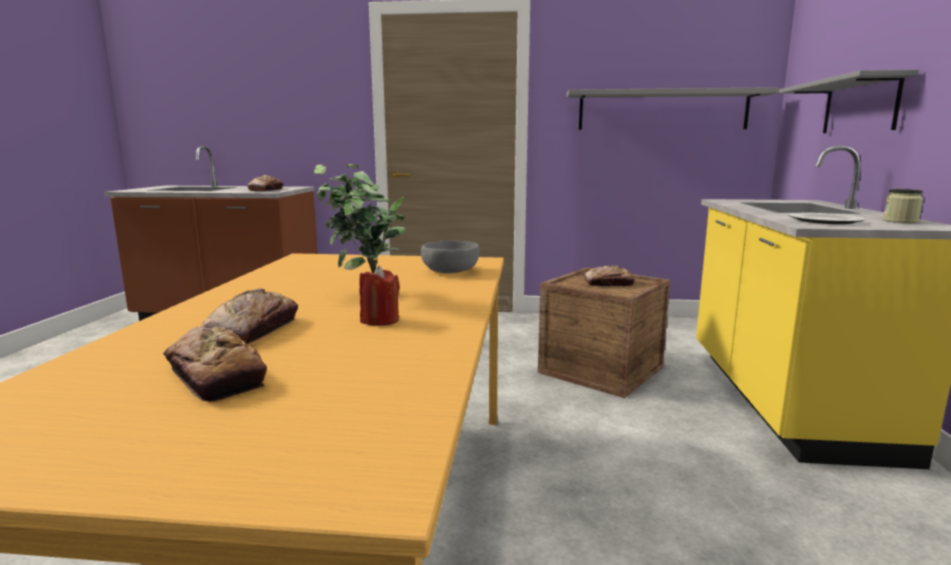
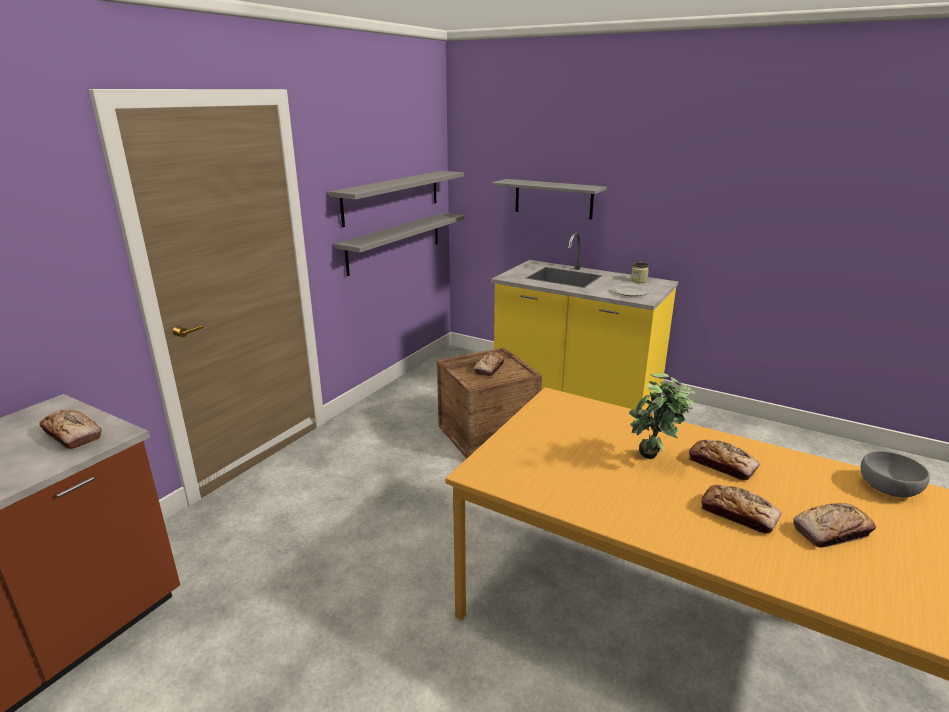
camera: 65 degrees left, 10 degrees up
(380, 320) = (722, 465): red candle -> bread
(451, 271) = (587, 416): grey bowl -> grey bowl (888, 487)
(659, 161) = (395, 242): none -> grey shelf

